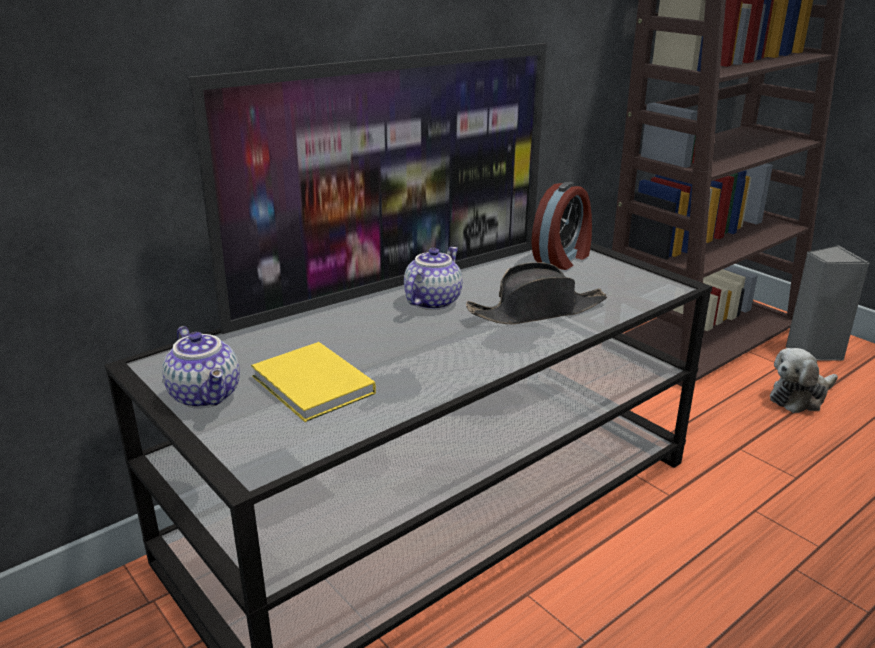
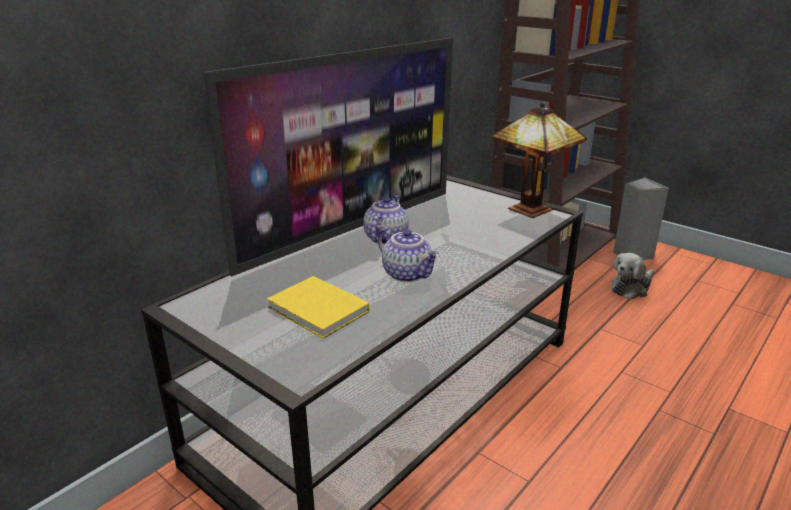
camera: 10 degrees left, 0 degrees up
(207, 395) = (237, 326): teapot -> teapot (408, 274)
(537, 311) = (466, 239): black hat -> none
(563, 258) = (470, 199): alarm clock -> none
(639, 276) = (530, 208): none -> table lamp

